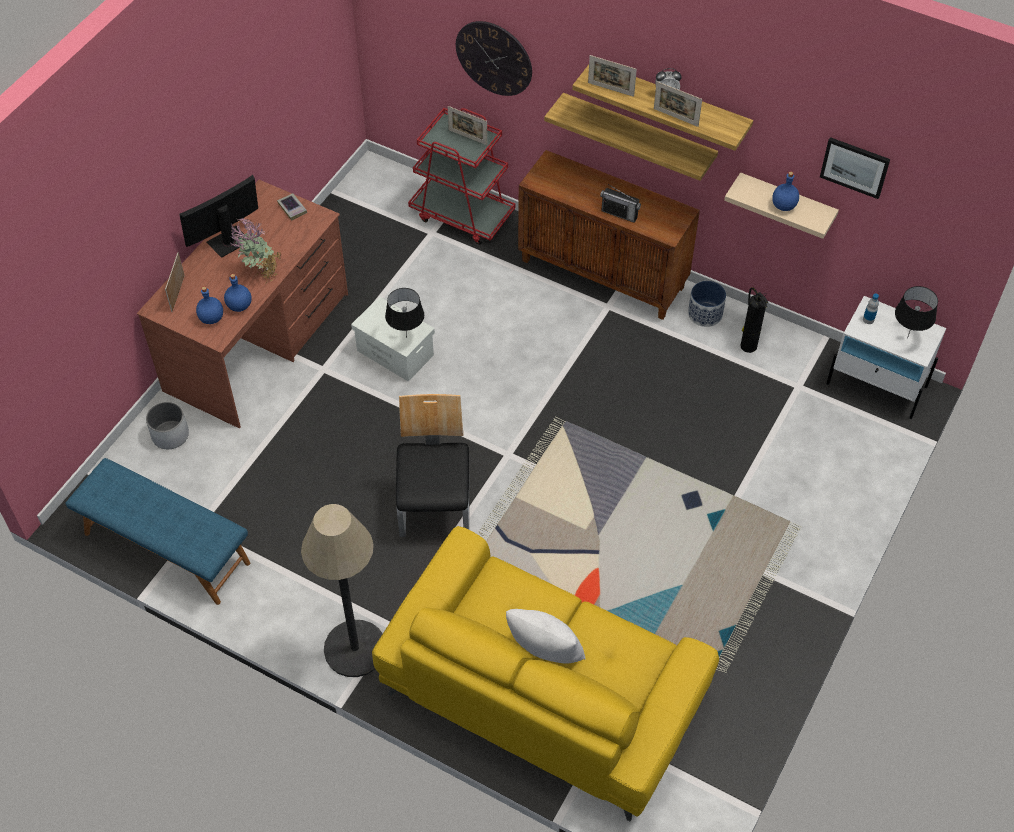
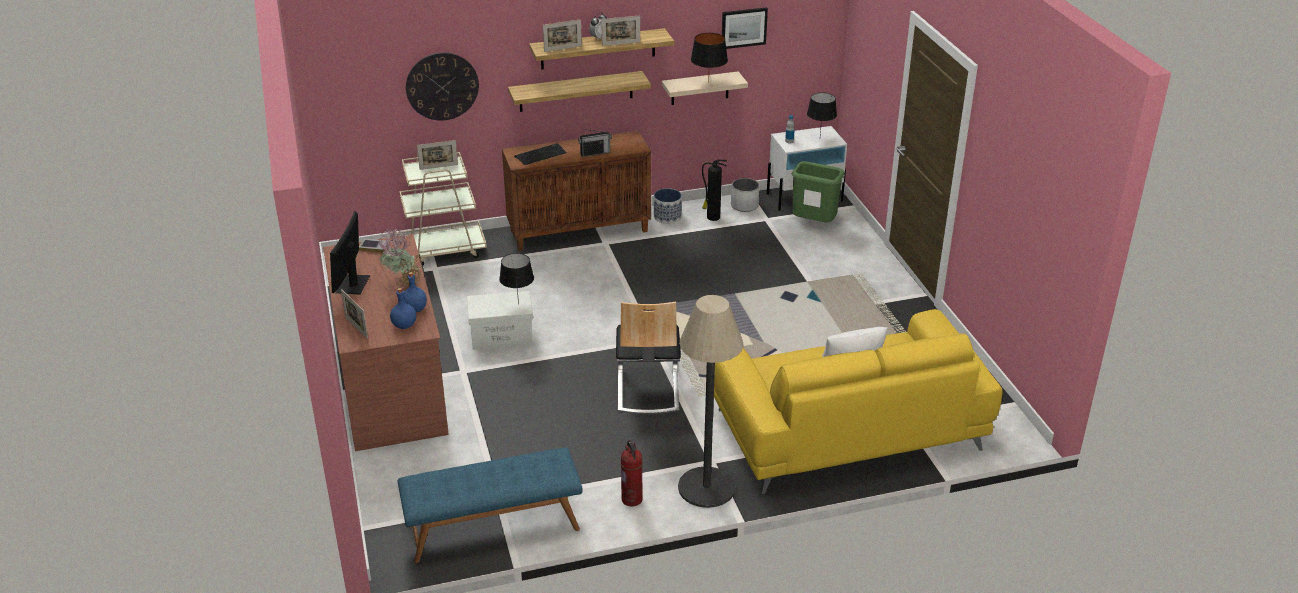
camera: 45 degrees left, 20 degrees down
(170, 435) = (399, 469): white planter -> white planter (744, 205)
(288, 610) = (632, 499): none -> fire extinguisher
(435, 507) = (647, 390): chair -> chair turned 135 degrees counterclockwise
(462, 215) = (443, 250): red cart -> beige cart
(568, 182) = (540, 155): none -> keyboard
(783, 206) = (708, 82): blue bottle -> black table lamp
(837, 429) = (814, 225): none -> green trash can

